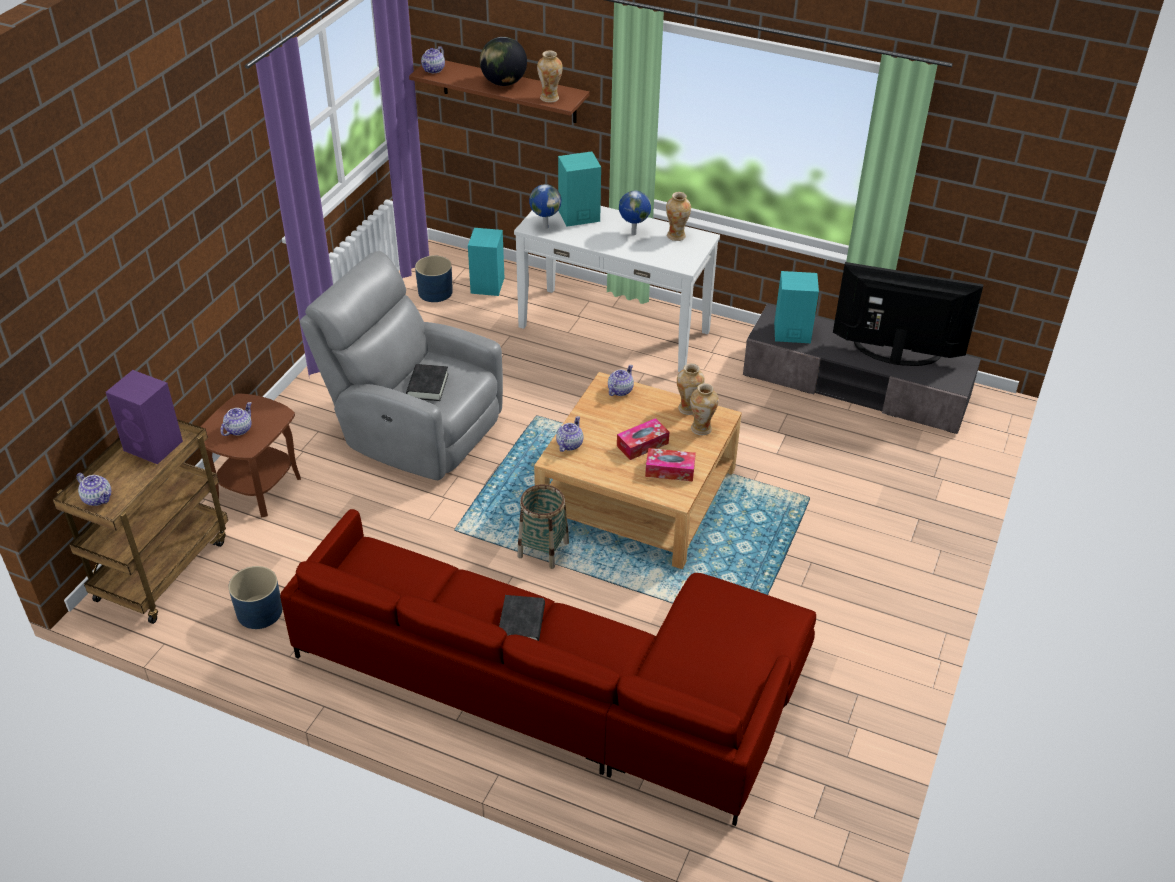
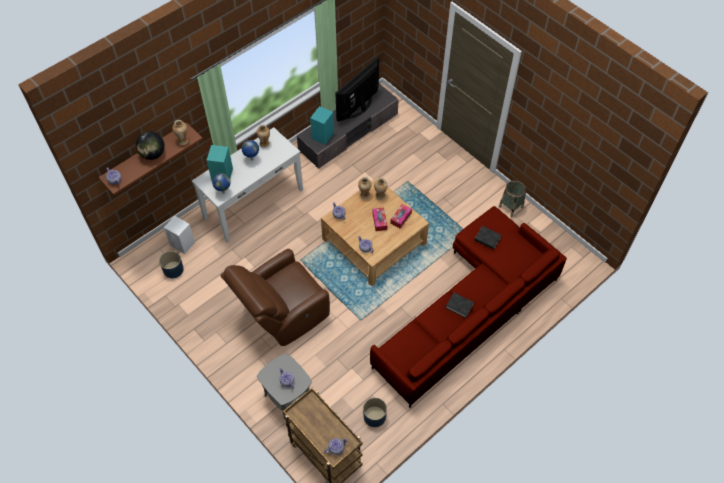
camera: 65 degrees left, 15 degrees up
(154, 446) = (308, 415): purple speaker -> none
(257, 487) = (287, 397): brown side table -> grey side table
(415, 429) = (281, 314): grey armchair -> brown armchair
(427, 386) = (294, 290): black book -> black book (487, 239)
(487, 286) = (183, 244): turquoise speaker -> white speaker
(543, 550) = (390, 289): basket -> basket (511, 207)

